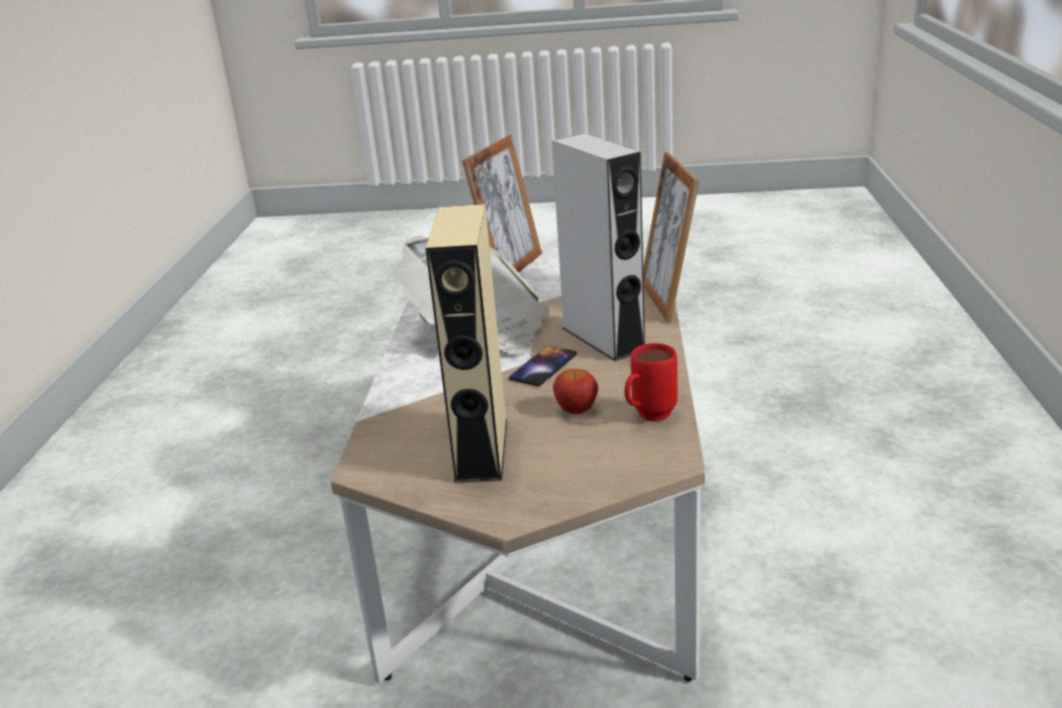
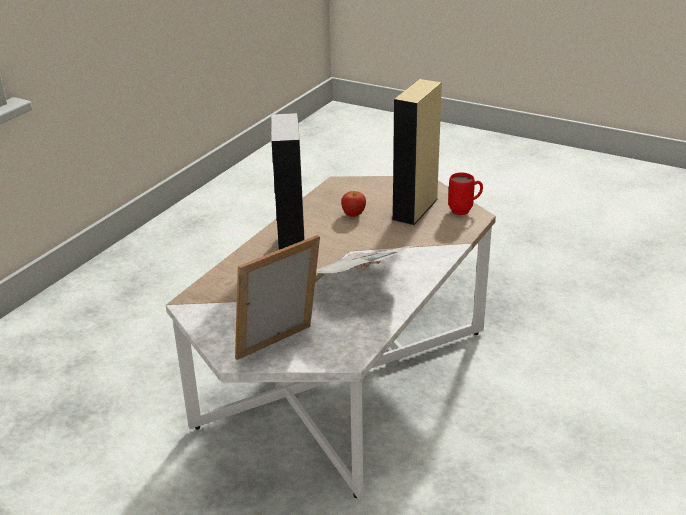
camera: 155 degrees left, 5 degrees up
(543, 366) = (345, 243): phone -> none
(648, 417) = (325, 201): red mug -> red mug (465, 210)
(668, 300) = (216, 268): picture frame -> none

